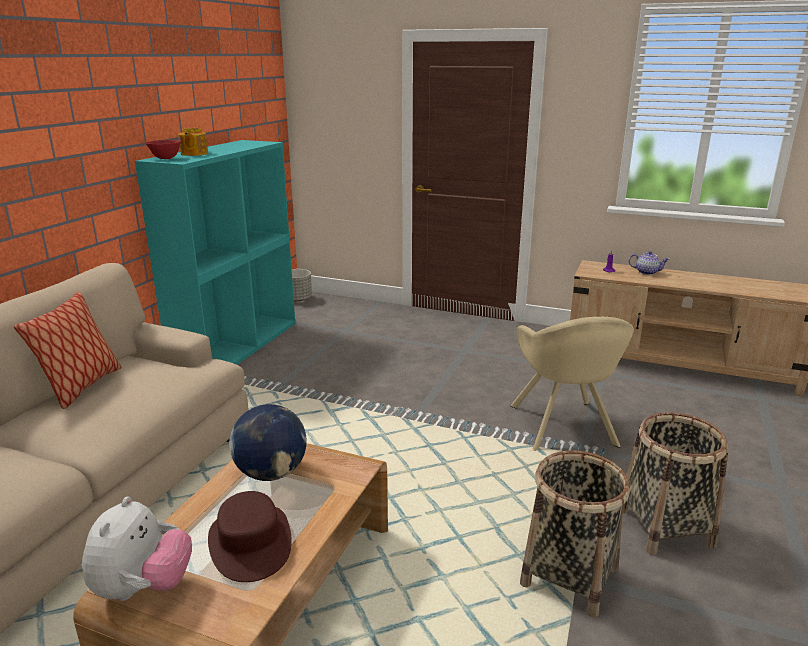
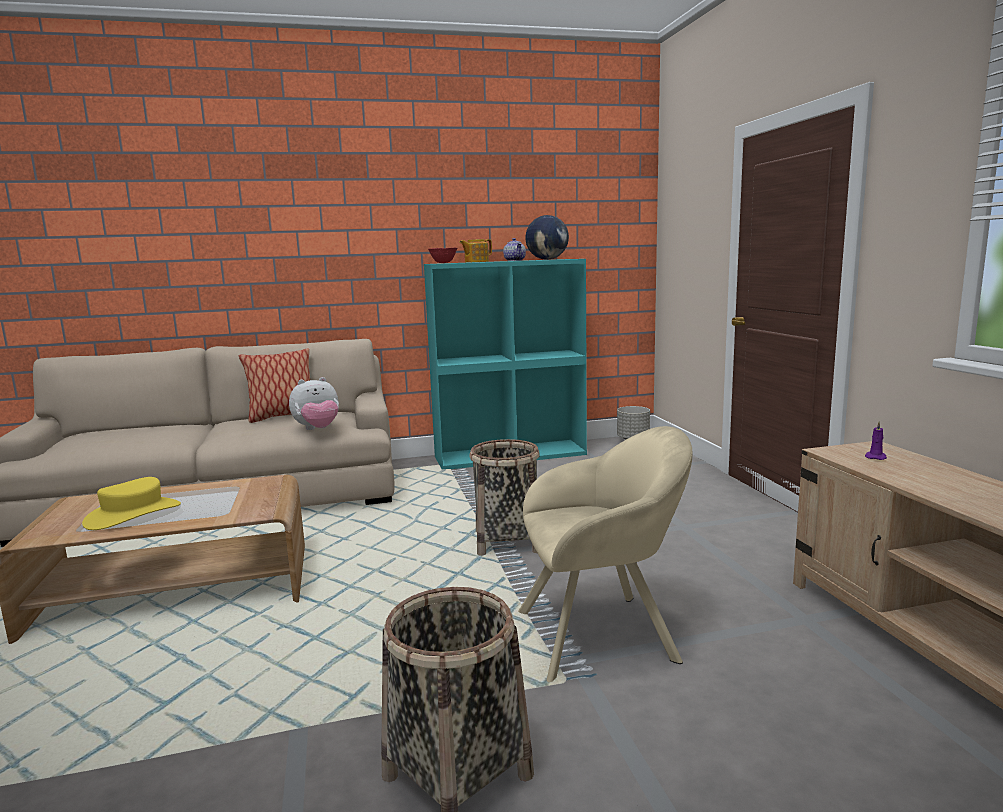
camera: 55 degrees right, 10 degrees down
(143, 588) = (72, 506): plush toy -> plush toy (318, 429)
(250, 542) = (133, 514): brown hat -> yellow hat
(271, 473) = (230, 493): globe -> globe (547, 259)
(564, 428) = (604, 634): beige armchair -> beige armchair turned 150 degrees counterclockwise
(569, 576) = (295, 724): basket -> basket (507, 541)
(647, 272) = (942, 475): teapot -> teapot (515, 260)

